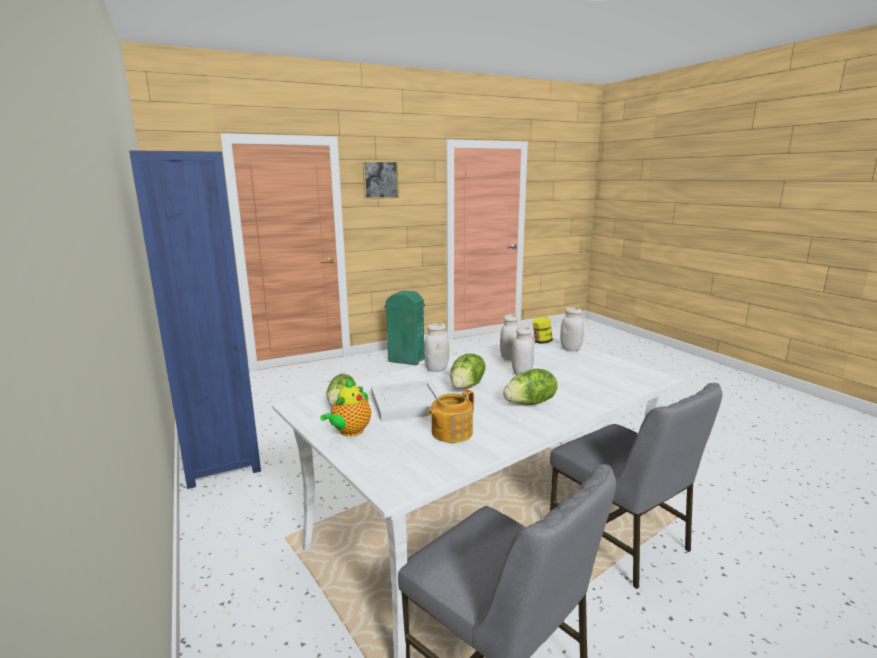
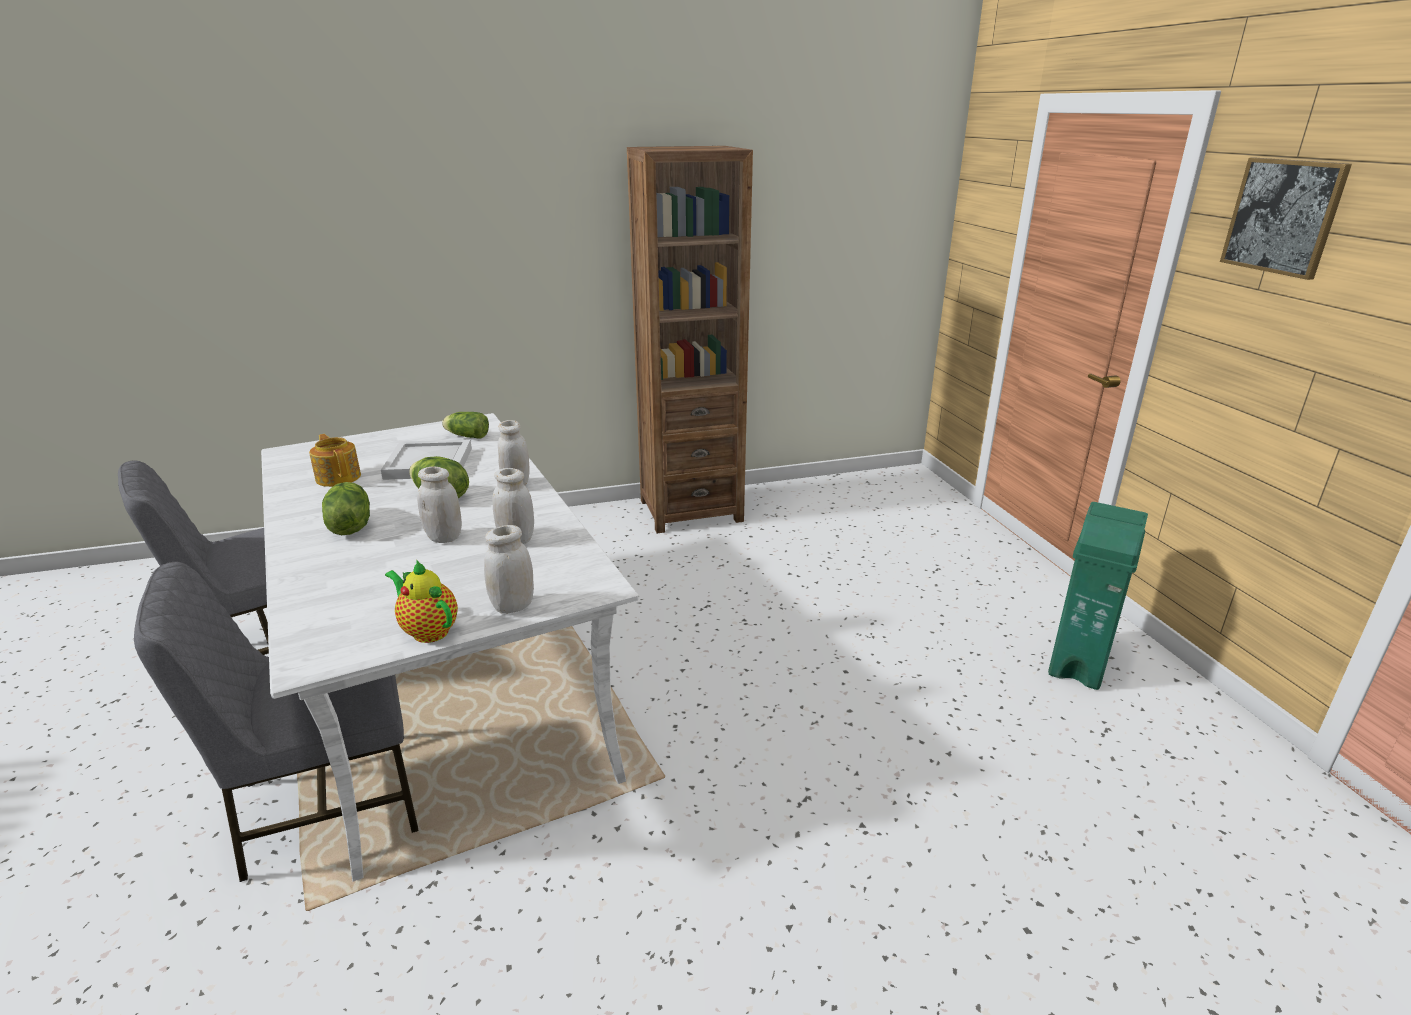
camera: 100 degrees right, 10 degrees up
(221, 460) = (691, 510): blue bookcase -> brown bookcase
(350, 432) = (396, 439): teapot -> teapot (428, 630)
(541, 342) = (575, 584): jar -> none

